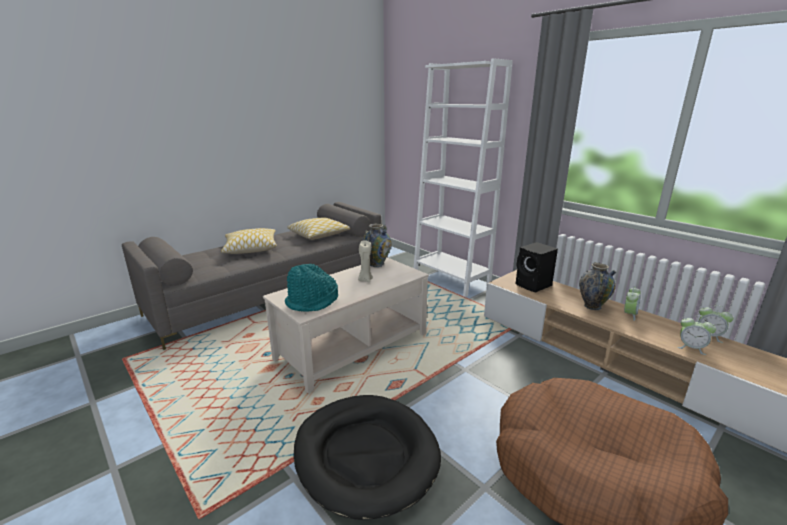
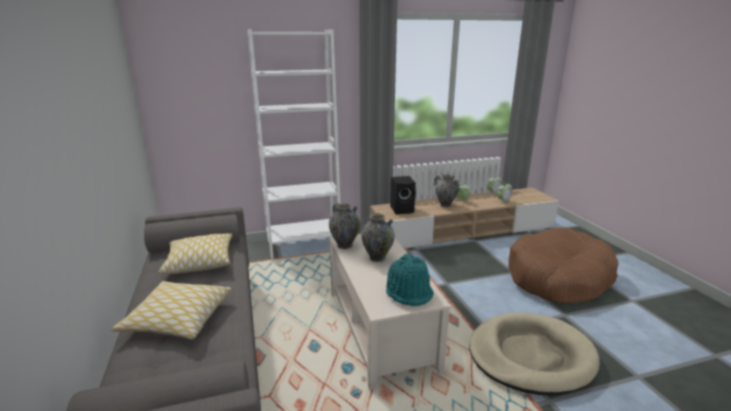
camera: 65 degrees left, 0 degrees up
(365, 280) = (377, 257): beige candle -> vase
(366, 455) = (530, 356): black dog bed -> beige dog bed

